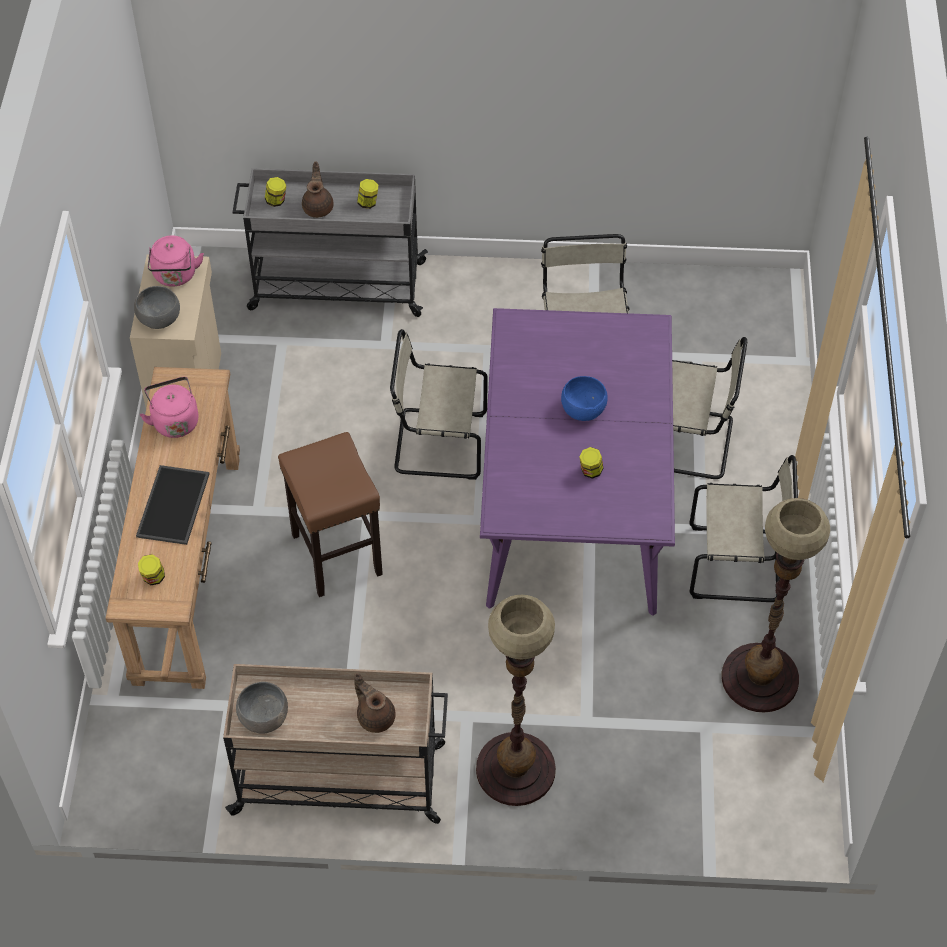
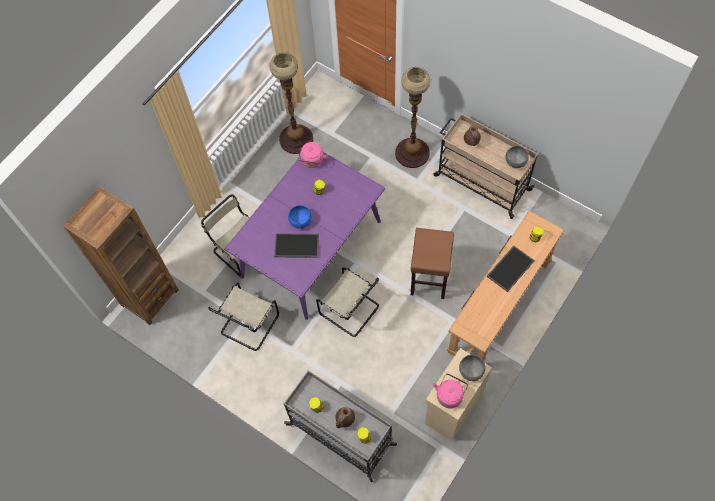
camera: 145 degrees left, 10 degrees up
(174, 420) = (489, 314): pink kettle -> pink kettle (312, 161)
(559, 370) = (296, 246): none -> tray
(738, 565) = (267, 186): beige chair -> none
(767, 311) = (149, 297): none -> brown bookcase

